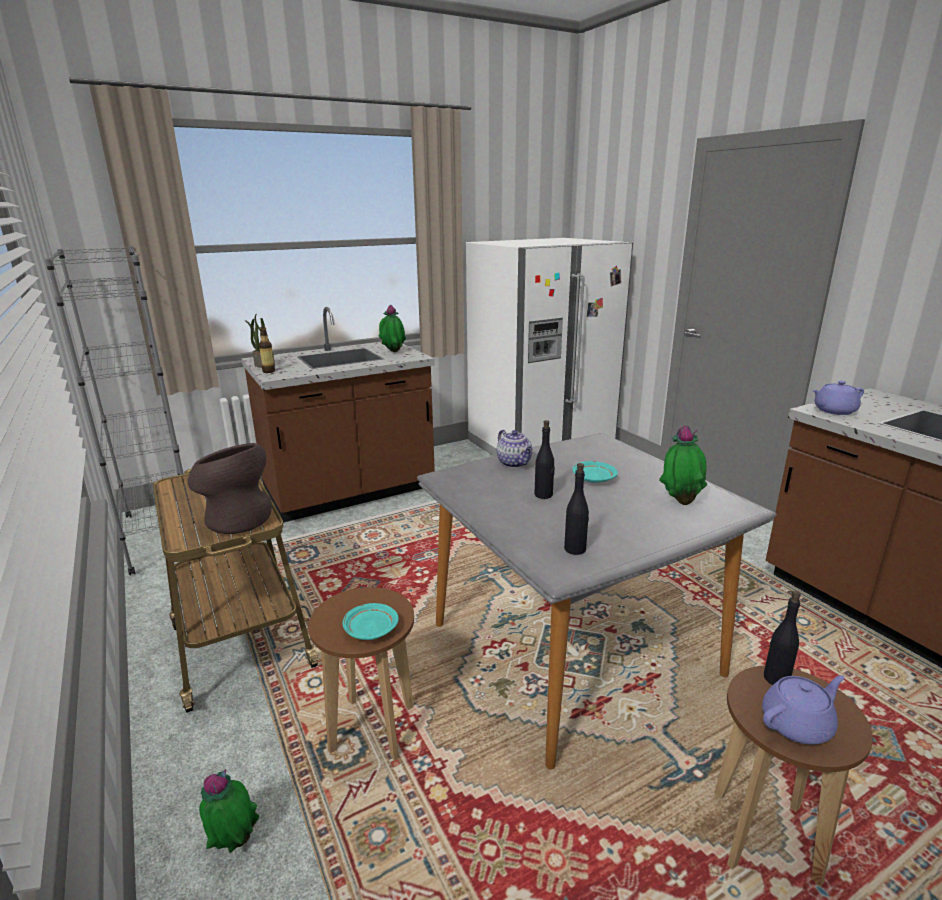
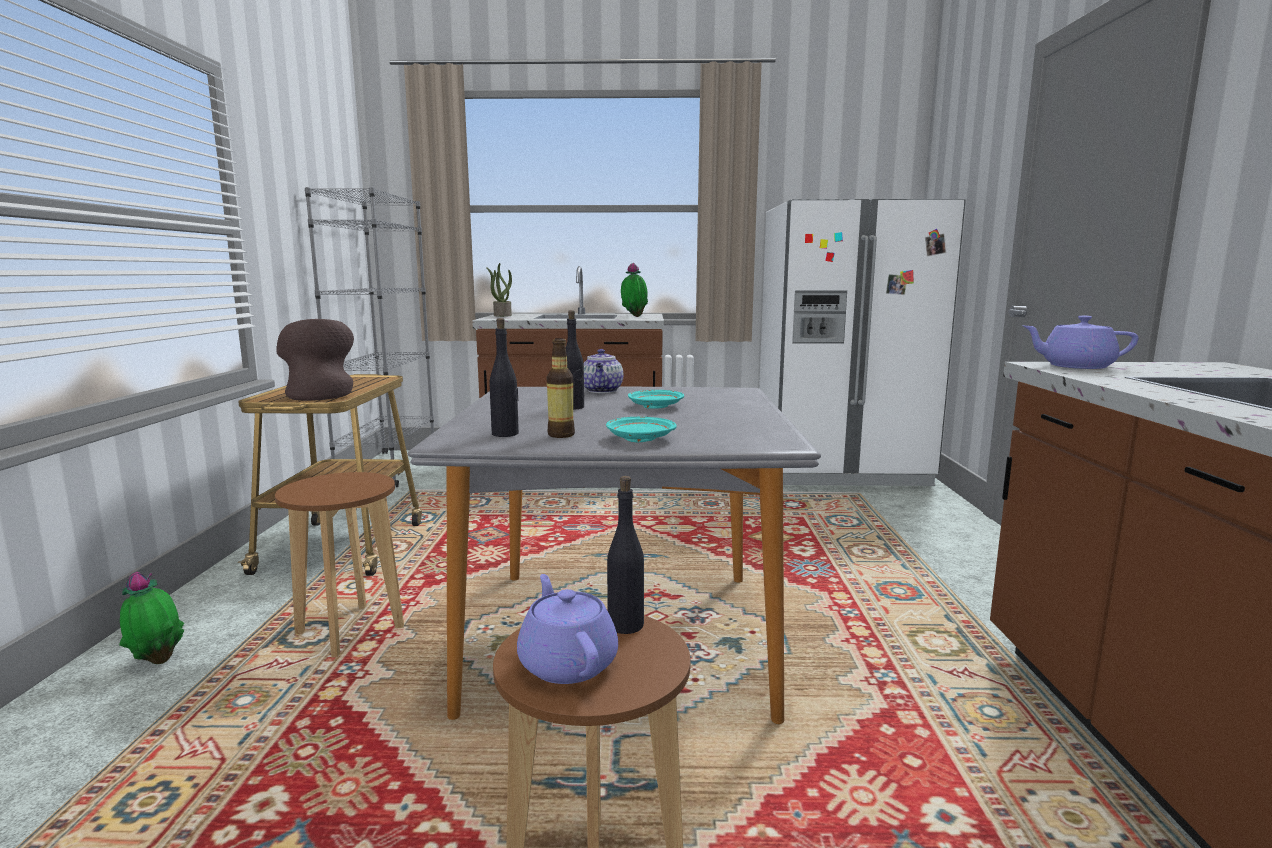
camera: 30 degrees right, 10 degrees down
(269, 371) = (495, 317): bottle -> bottle (561, 435)
(370, 629) = (326, 494): turquoise plate -> turquoise plate (640, 439)
(680, 501) = (711, 429): potted plant -> none
(797, 724) = (567, 663): purple teapot -> purple teapot turned 120 degrees counterclockwise

